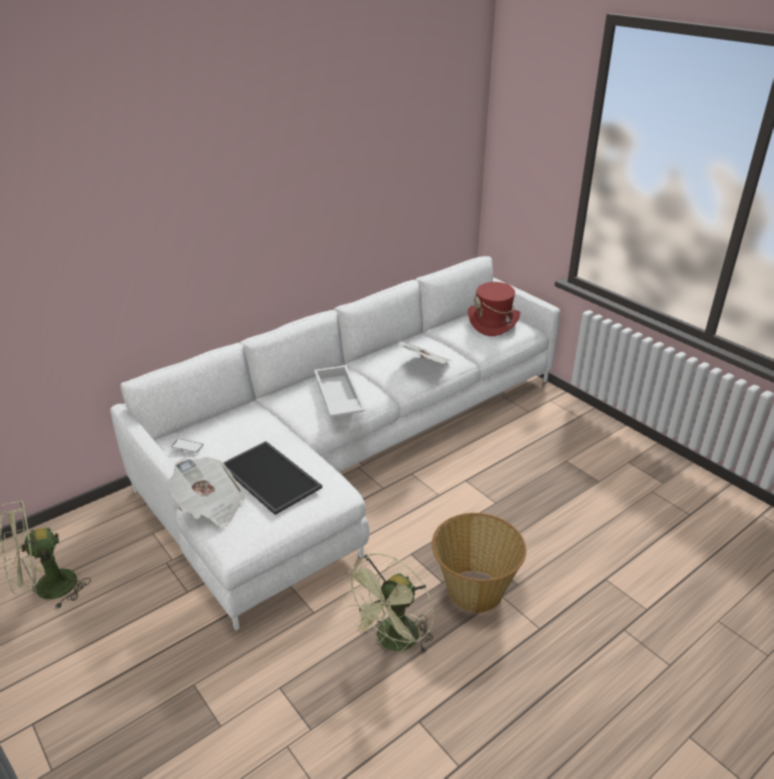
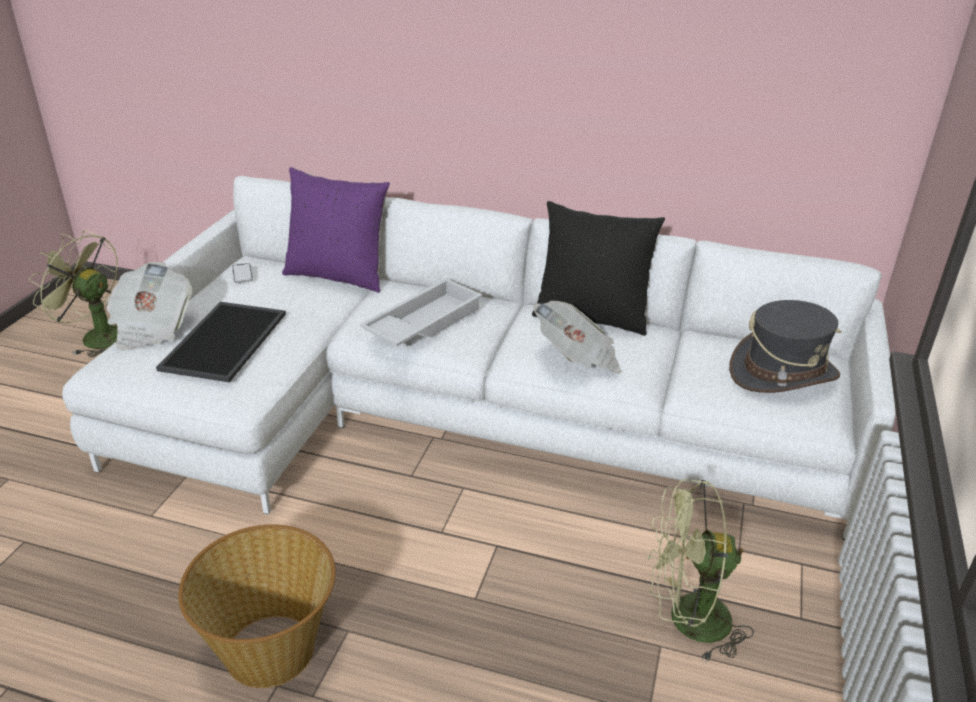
camera: 55 degrees right, 0 degrees up
(236, 411) = (338, 275): none -> purple pillow
(389, 347) = (592, 316): none -> black pillow
(393, 642) = (133, 606): green fan -> green fan (686, 621)
(493, 322) = (783, 373): red hat -> grey hat

